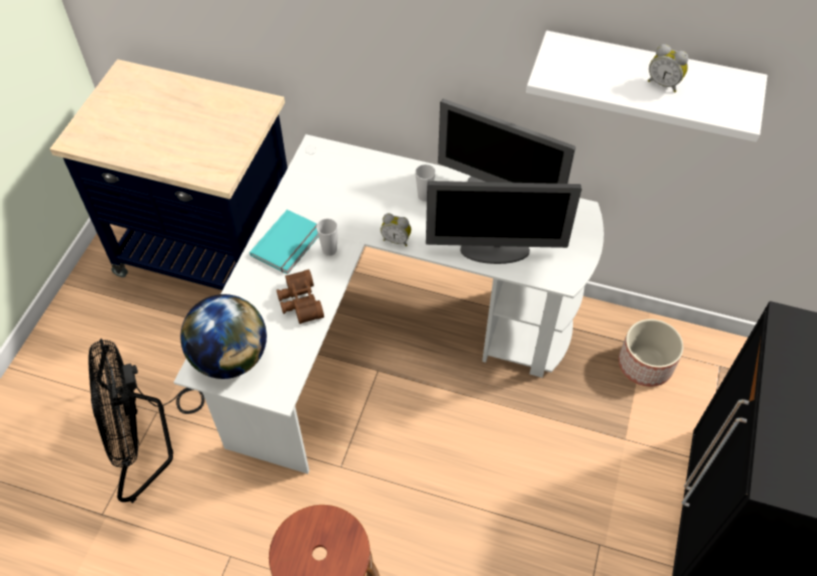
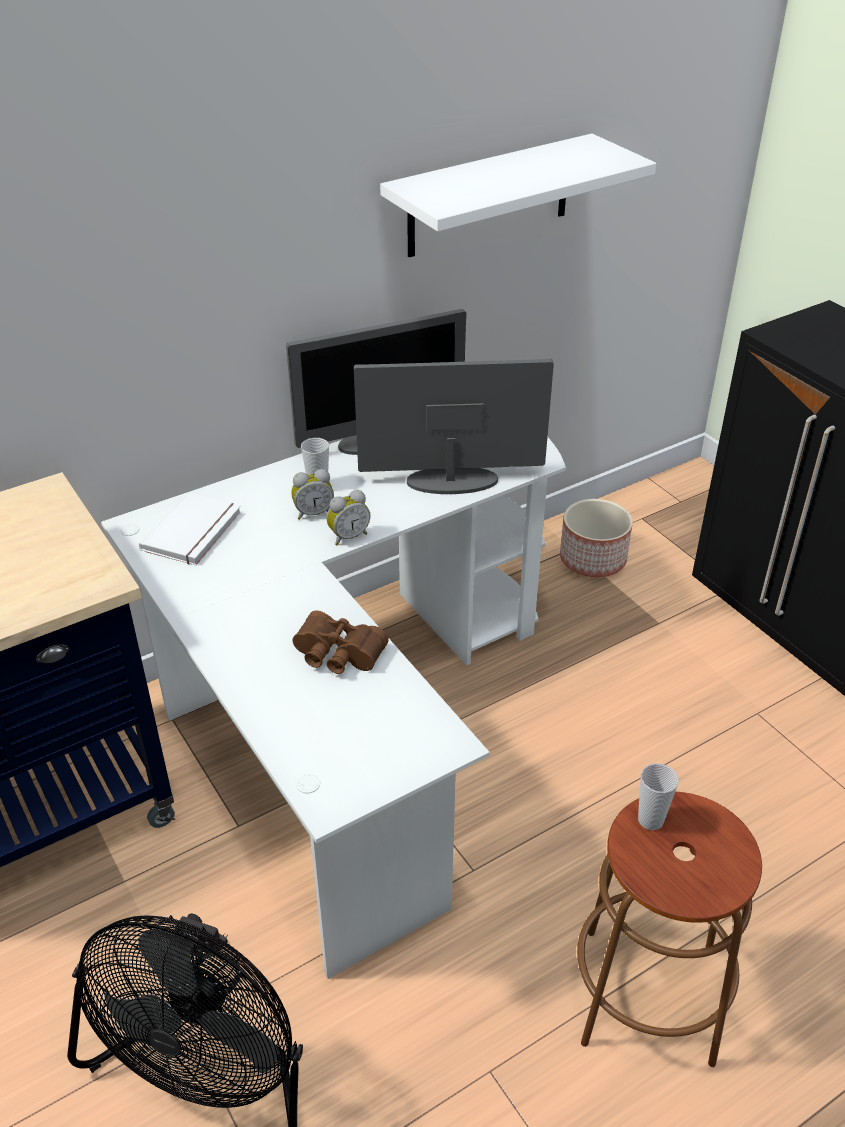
camera: 50 degrees left, 15 degrees down
(231, 358) = (346, 760): globe -> none
(289, 244) = (241, 618): turquoise book -> none
(329, 250) = (294, 592): cup -> cup (650, 820)
(334, 175) = (194, 532): none -> white book
(495, 251) = (451, 481): monitor -> monitor turned 135 degrees counterclockwise
(663, 83) = (537, 168): alarm clock -> alarm clock (313, 513)

